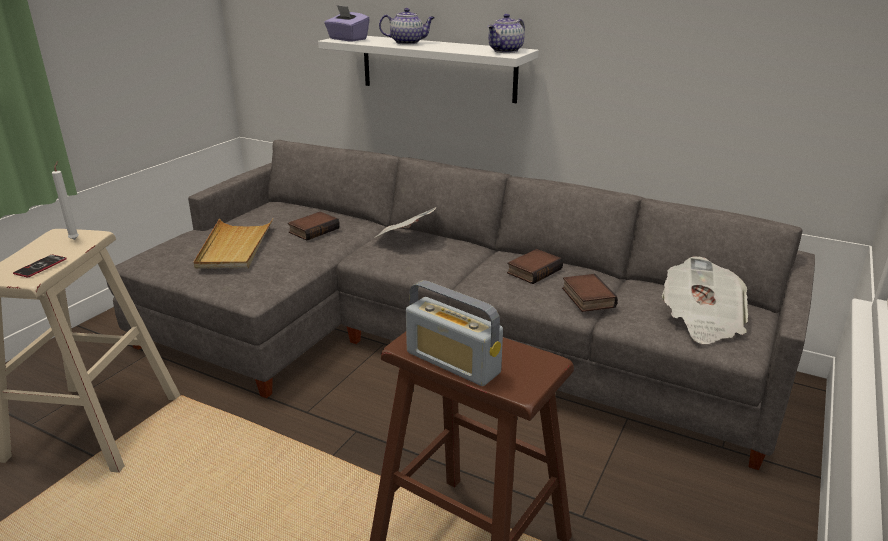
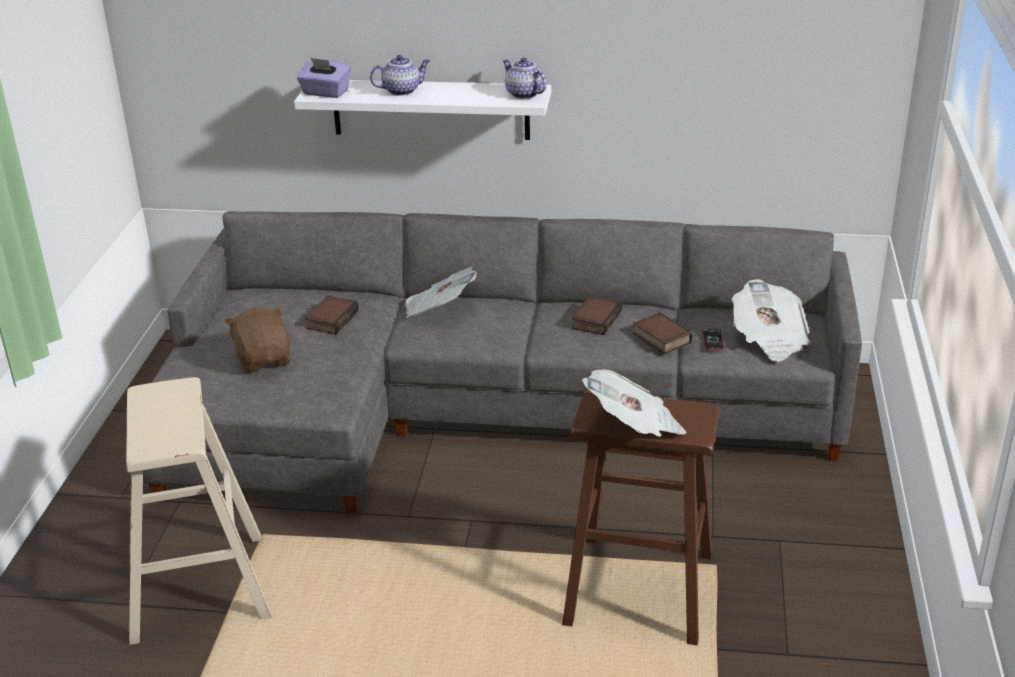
camera: 20 degrees left, 5 degrees up
(40, 267) = (180, 429): phone -> phone (712, 340)
(75, 239) = (171, 393): white candle -> none
(235, 247) = (264, 359): beige tray -> brown plush toy
(453, 362) = (634, 427): radio -> newspaper
(506, 51) = (523, 94): teapot -> teapot turned 120 degrees clockwise

